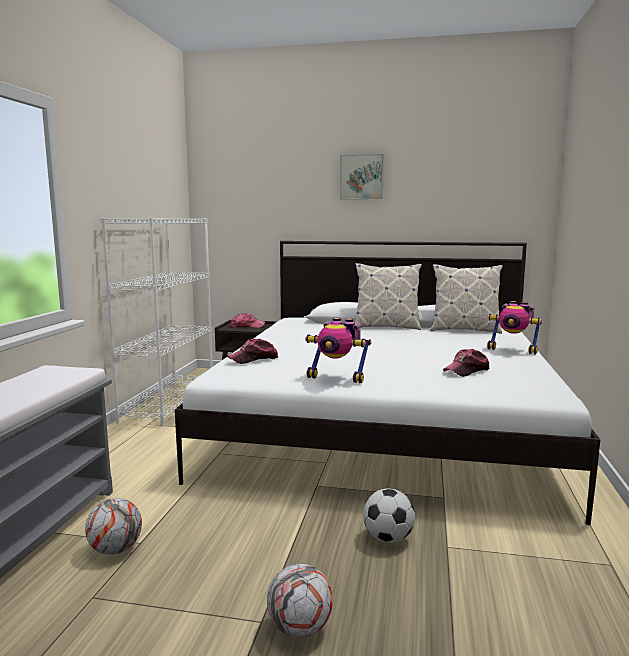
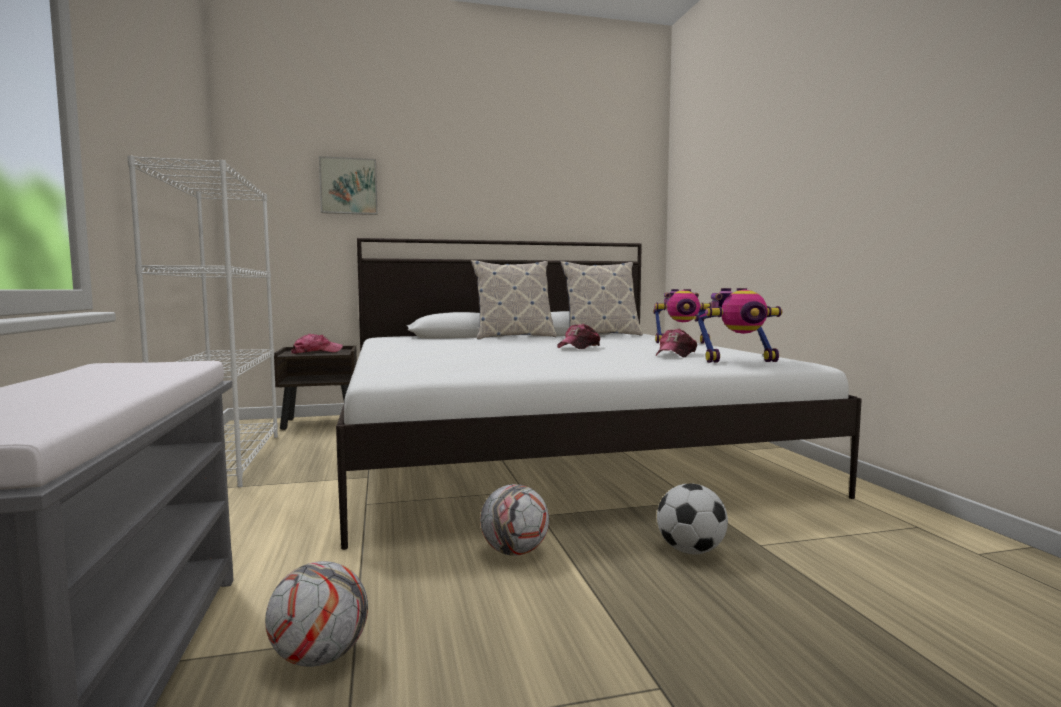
camera: 25 degrees left, 5 degrees down
(254, 359) = (411, 360): cap -> cap (579, 347)
(300, 628) = (719, 679): football -> football (515, 552)
(337, 378) = (554, 365): toy robot -> toy robot (738, 361)
(361, 177) = (460, 162): picture -> picture (348, 186)

